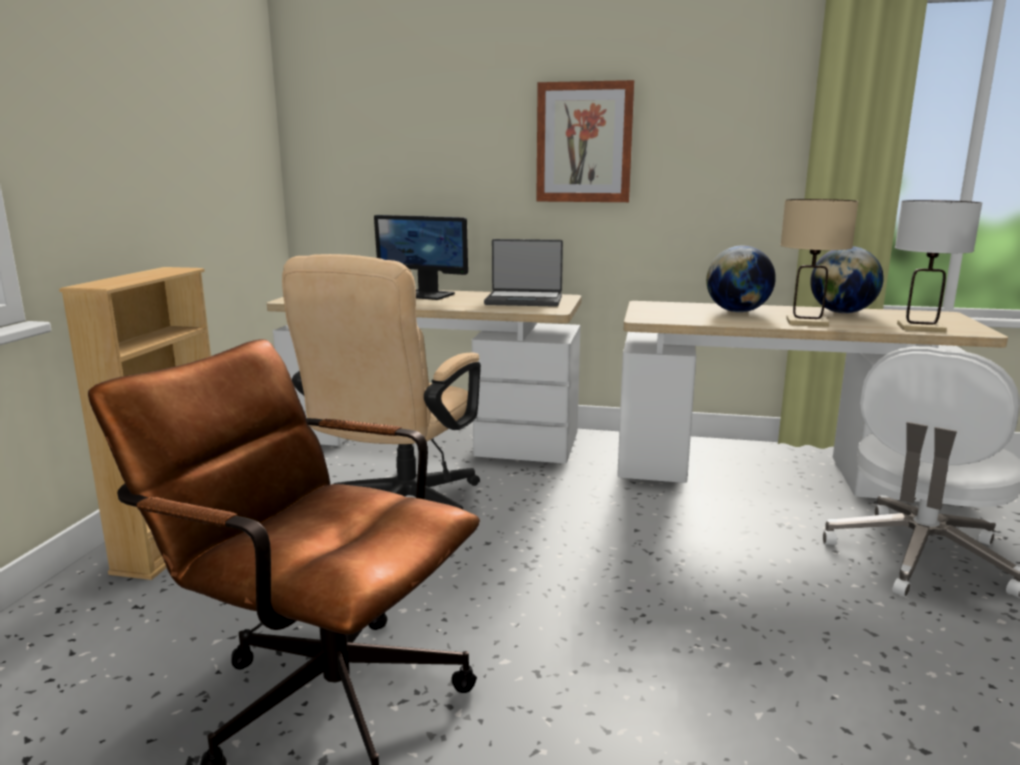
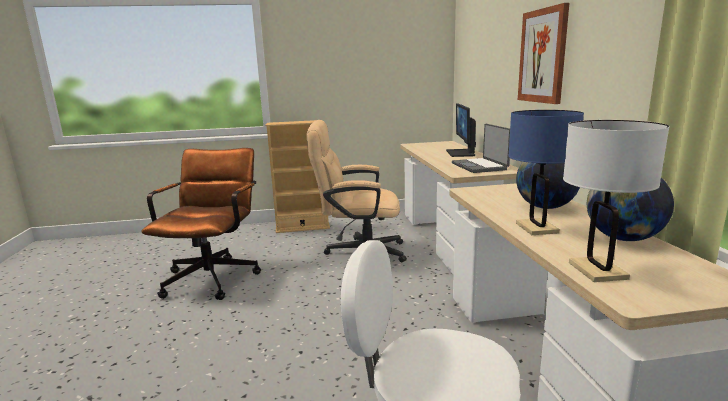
camera: 70 degrees right, 0 degrees up
(806, 322) = (536, 228): beige table lamp -> blue table lamp

